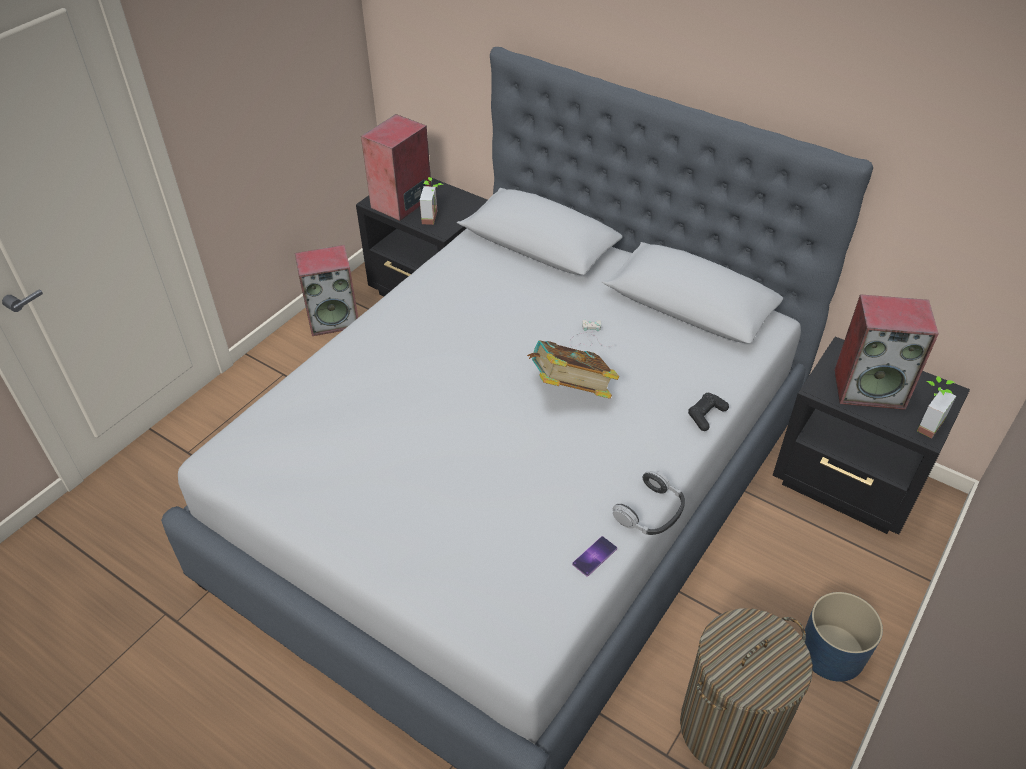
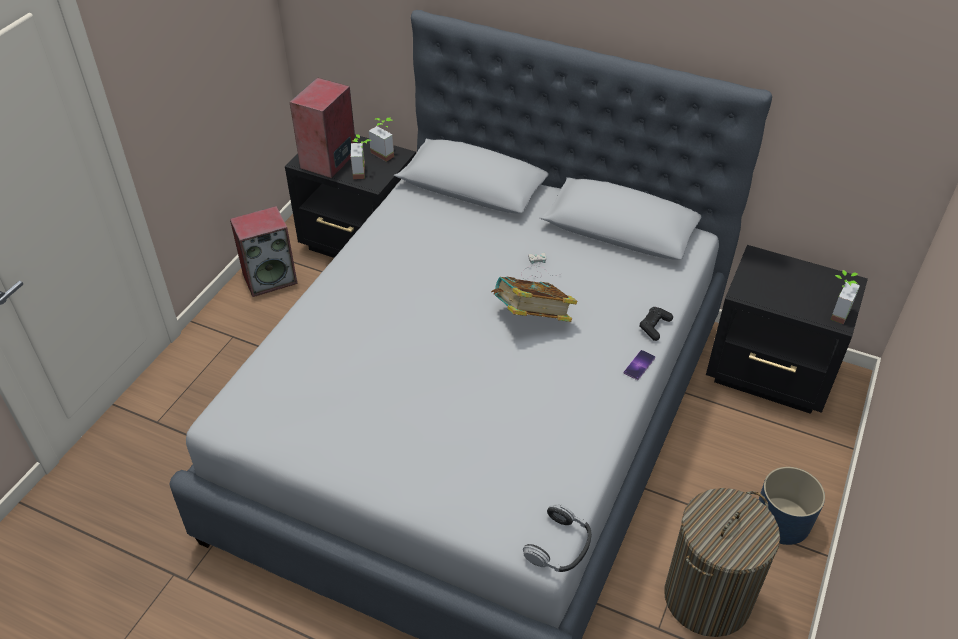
camera: 10 degrees left, 0 degrees up
(462, 200) = (385, 152): none -> potted plant
(594, 556) = (585, 460): phone -> phone (639, 365)
(651, 512) = (625, 416): headphones -> headphones (559, 546)
(870, 388) = (785, 287): speaker -> none

